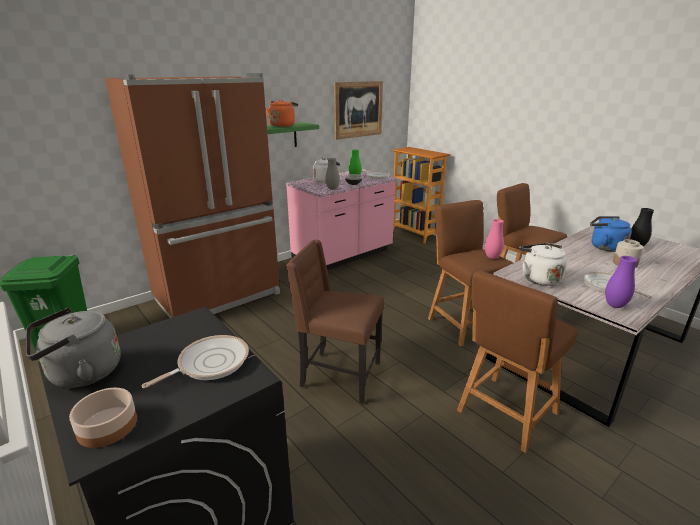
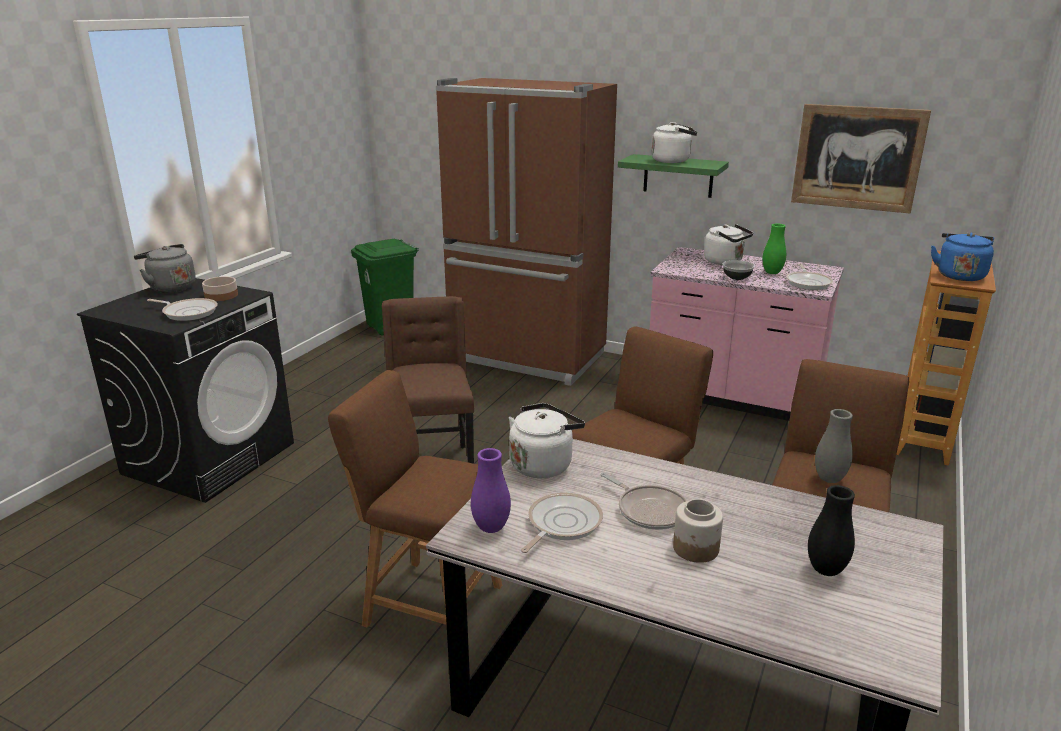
camera: 65 degrees right, 0 degrees up
(108, 426) = (120, 307): bowl -> bowl (221, 296)
(283, 125) = (673, 161): orange kettle -> white kettle
(332, 189) = (687, 272): grey vase -> grey vase (829, 479)
(492, 257) = (635, 438): pink vase -> none
(590, 265) = (649, 510): none -> frying pan
(604, 247) = (772, 529): blue kettle -> blue kettle (959, 275)

